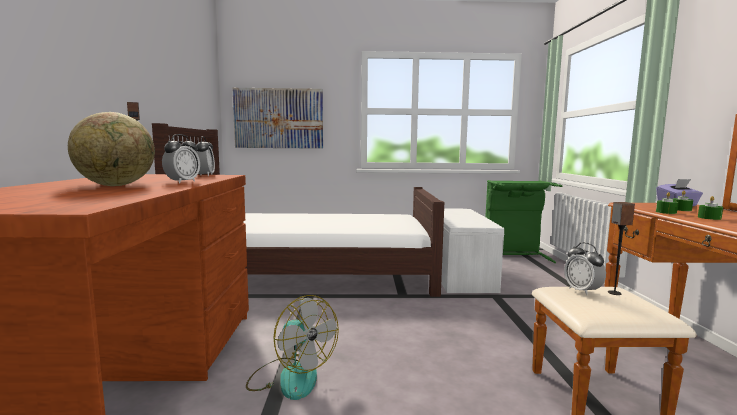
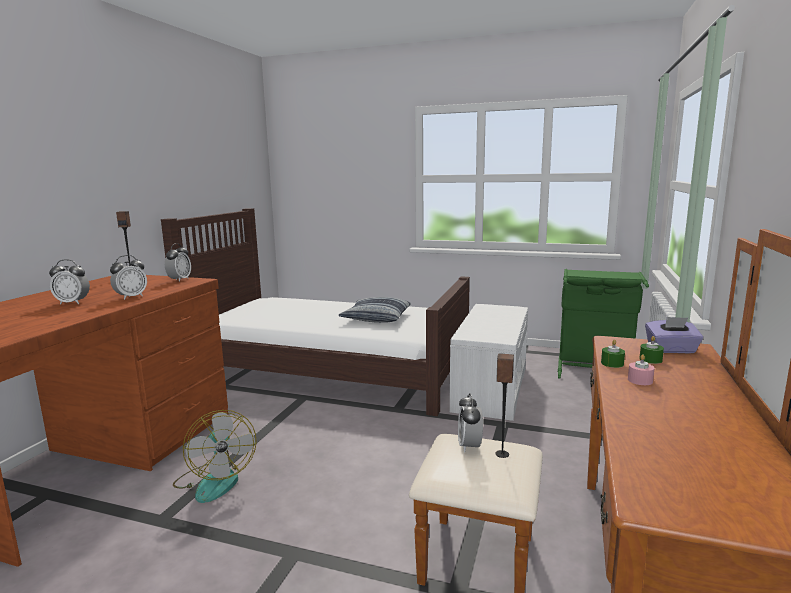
camera: 20 degrees right, 5 degrees up
(117, 185) = (72, 303): globe -> alarm clock
(278, 118) = (326, 189): picture -> none
(359, 220) = (376, 317): none -> pillow
(709, 218) = (640, 380): green candle -> pink candle

